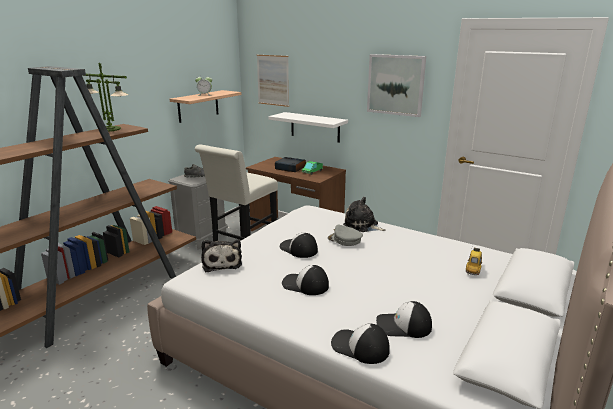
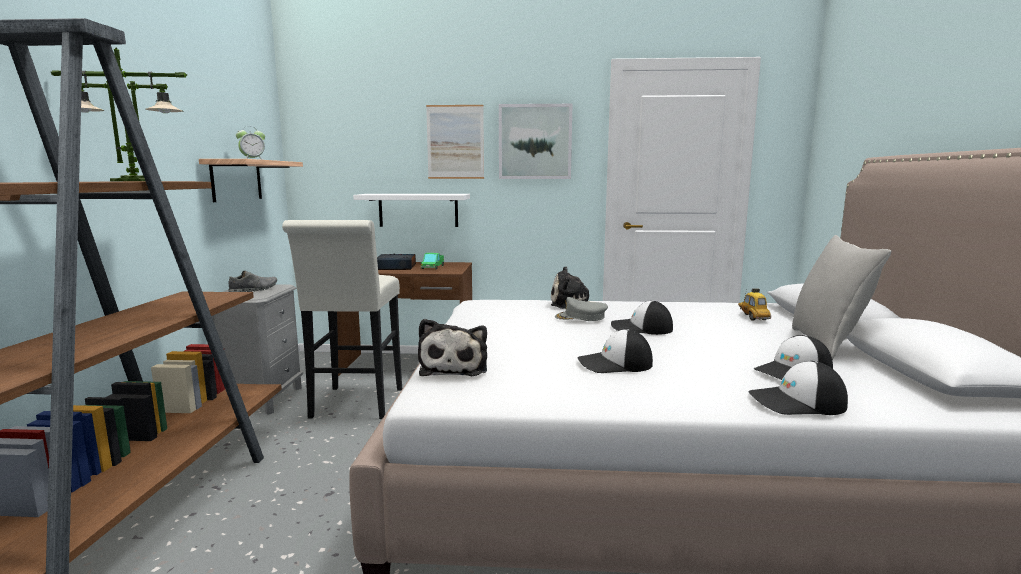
camera: 30 degrees left, 10 degrees down
(222, 263) = (454, 367): plush toy -> plush toy turned 45 degrees clockwise
(273, 80) = (344, 149): picture -> picture (455, 142)
(298, 249) = (538, 335): cap -> cap (641, 328)
(480, 310) = (827, 344): none -> grey pillow

